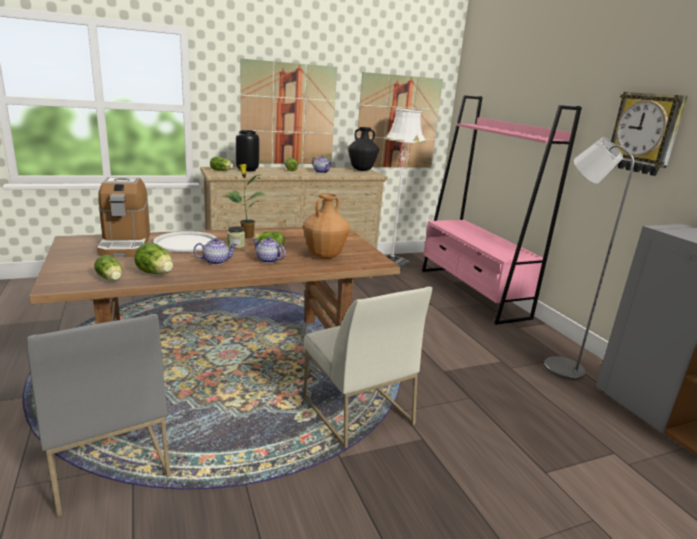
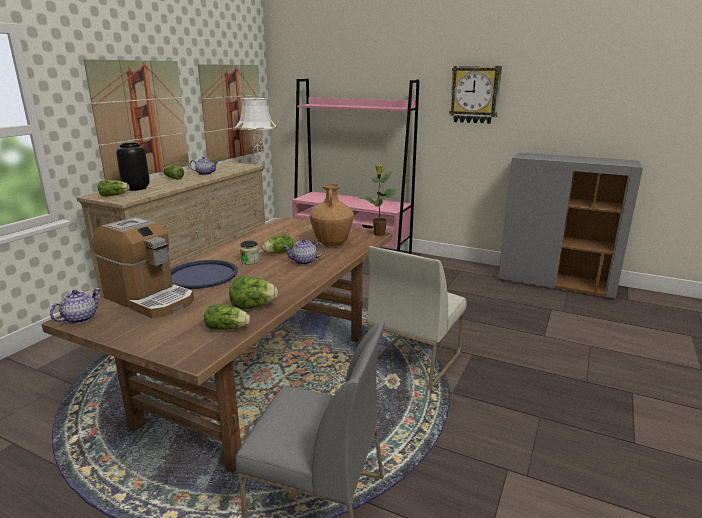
camera: 40 degrees left, 0 degrees up
(186, 243) = (202, 275): white tray -> blue tray
(216, 261) = (271, 278): teapot -> teapot (80, 318)
(246, 236) = (236, 251): potted plant -> potted plant (379, 234)
(356, 410) = (413, 360): white chair -> white chair turned 105 degrees clockwise
(362, 170) = (229, 164): black vase -> none
(556, 365) = (464, 276): grey floor lamp -> none

